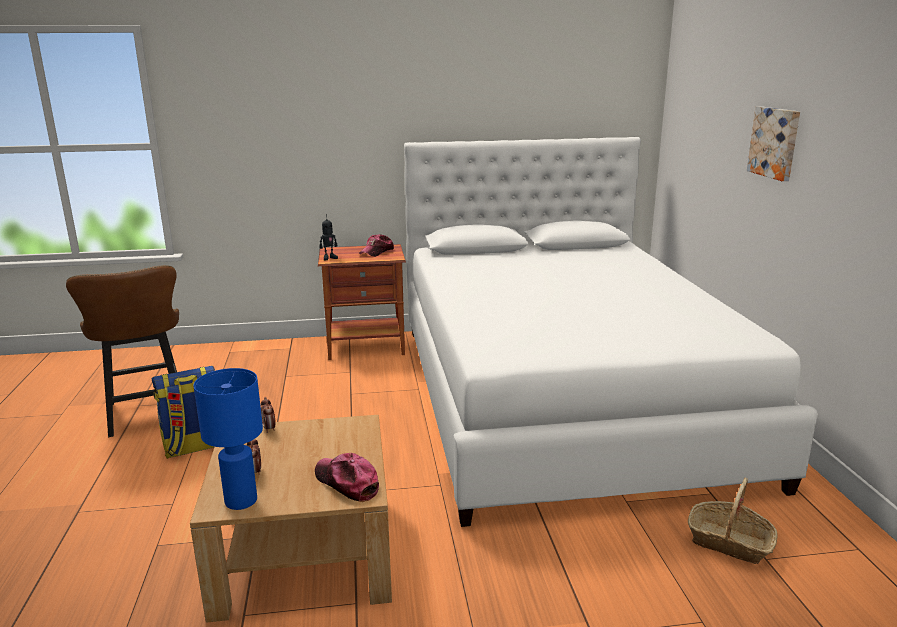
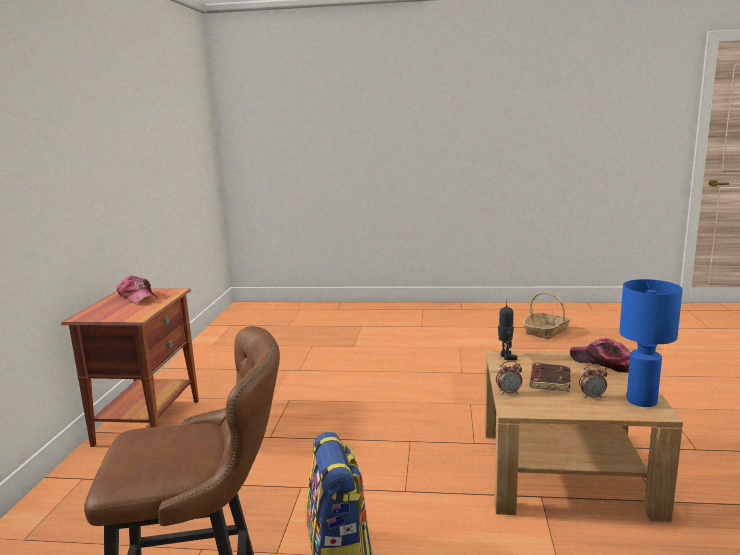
camera: 75 degrees left, 5 degrees down
(295, 449) = (549, 381): none -> brown book
(329, 258) = (126, 317): toy robot -> toy robot (506, 357)
(347, 483) = (602, 362): cap -> cap turned 75 degrees clockwise
(561, 396) = (349, 345): white bed -> none
(775, 142) = (386, 123): picture -> none

